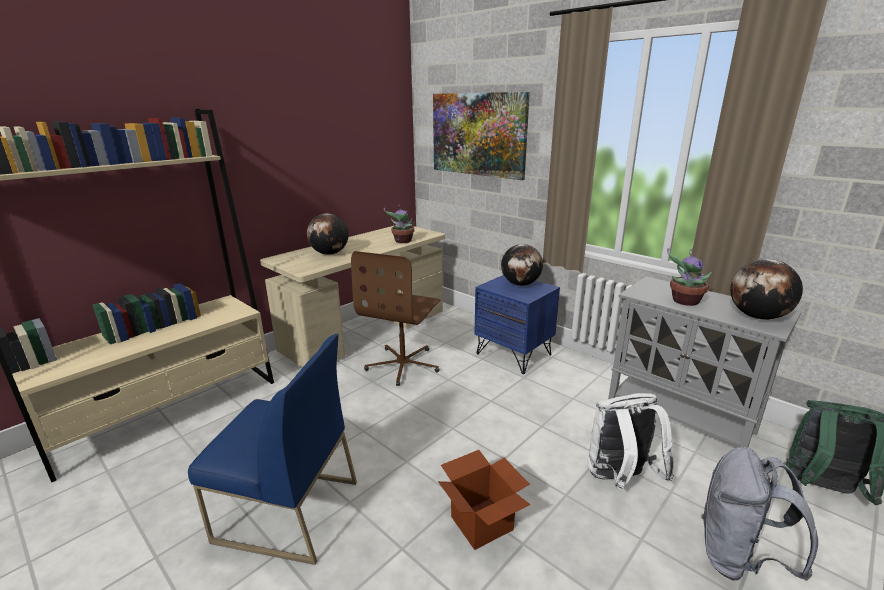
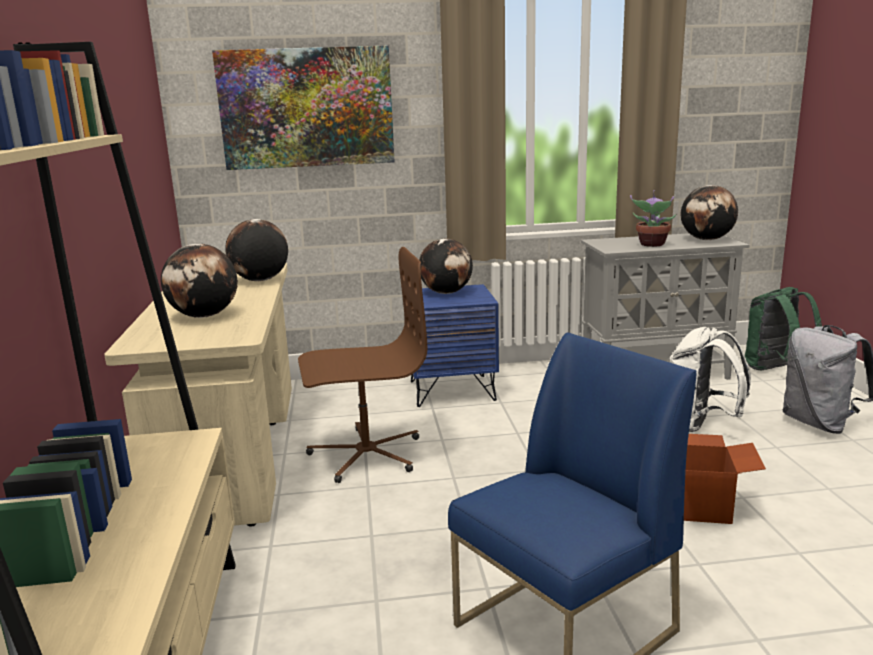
camera: 50 degrees left, 5 degrees down
(402, 241) = (260, 280): potted plant -> globe
(404, 365) = (365, 454): brown office chair -> brown office chair turned 75 degrees counterclockwise

